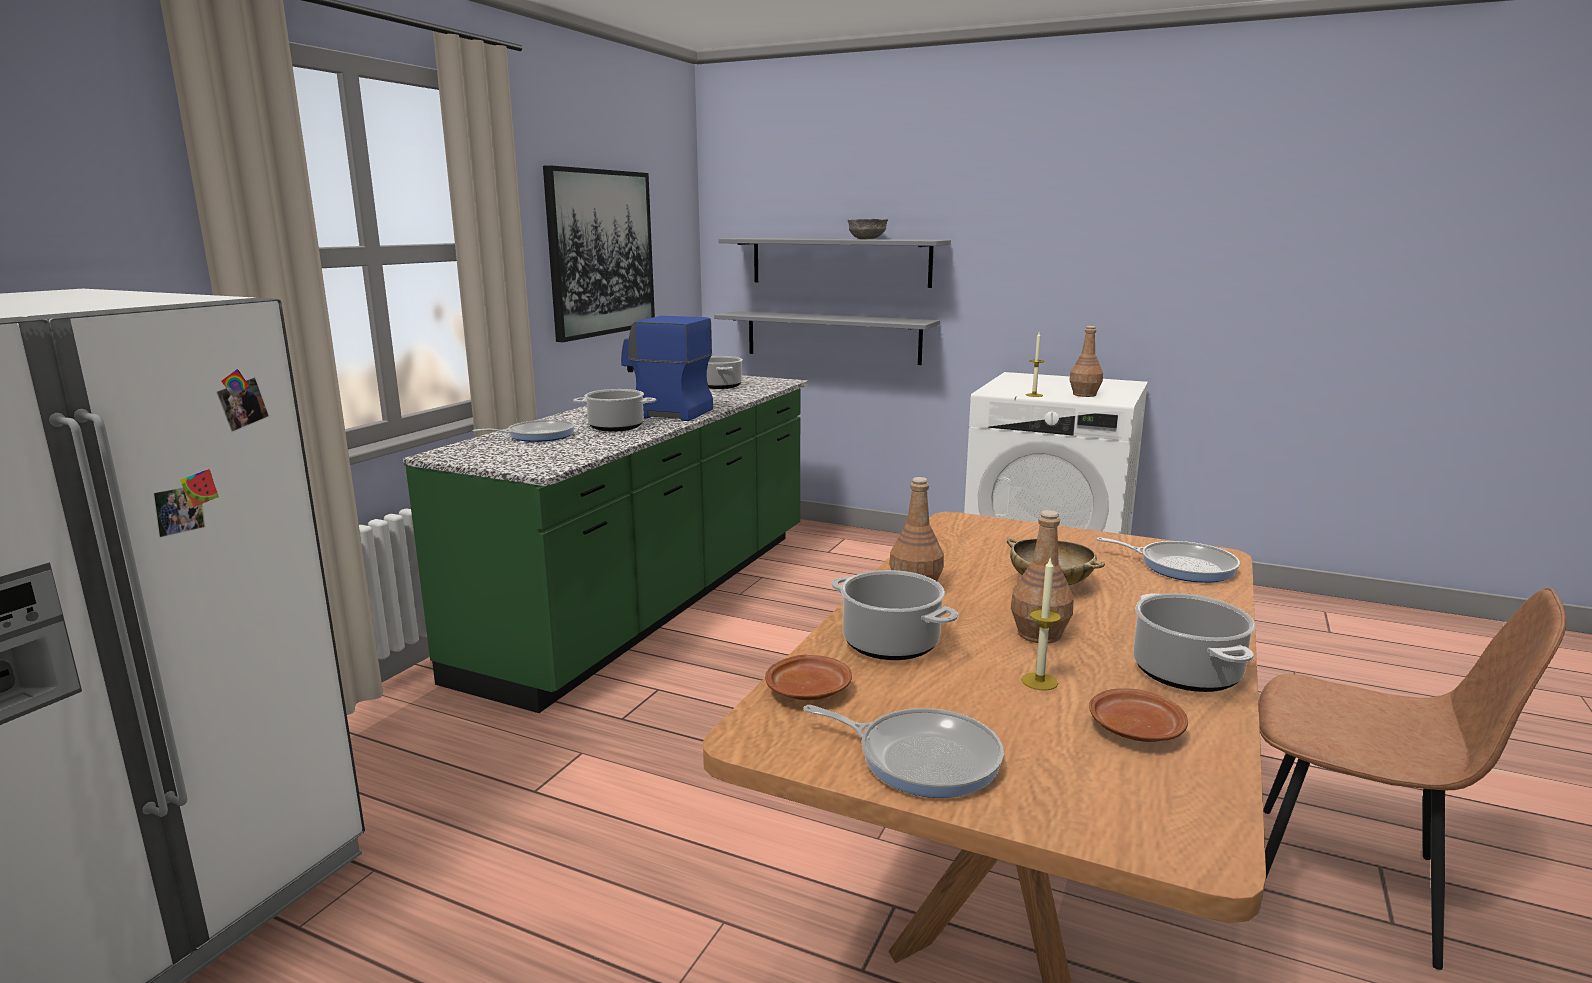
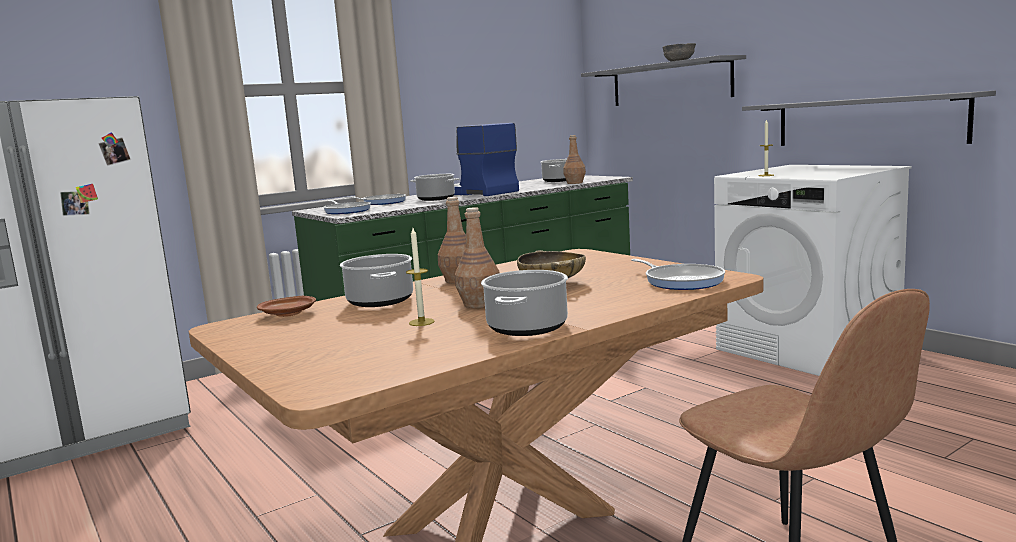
camera: 30 degrees right, 5 degrees down
(601, 253) = (480, 87): picture -> none
(832, 337) = (667, 144): grey shelf -> grey shelf (867, 121)
(921, 758) = (276, 342): frying pan -> frying pan (347, 211)
(1085, 394) = (815, 174): brown bottle -> brown bottle (575, 183)
(1135, 729) = (421, 345): brown plate -> none

